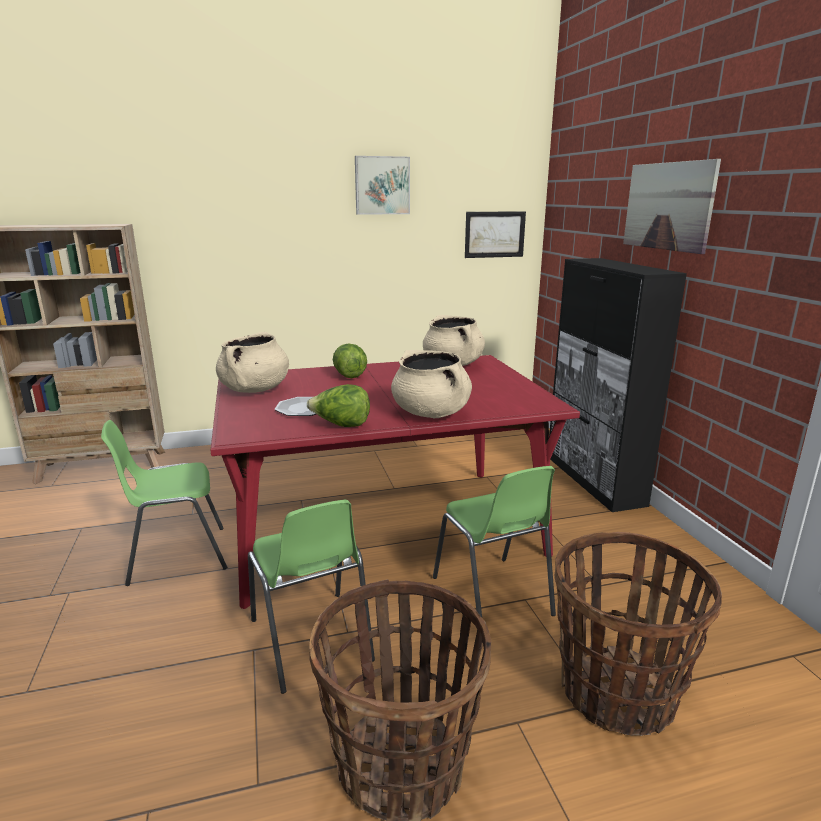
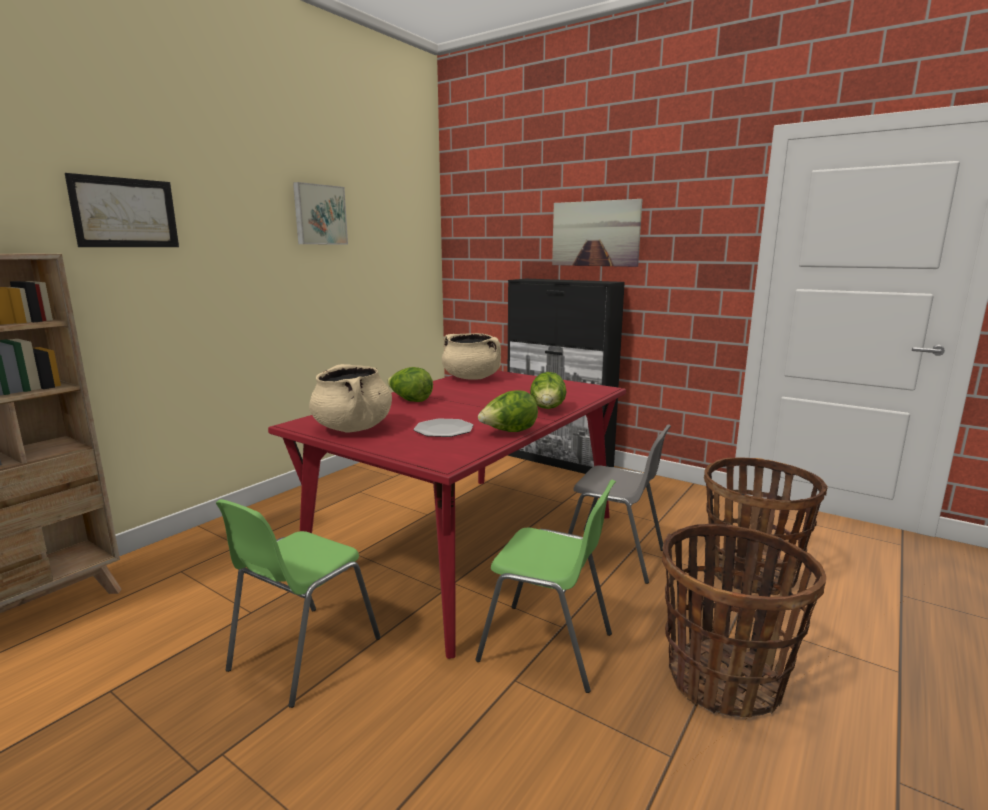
camera: 40 degrees left, 5 degrees down
(431, 413) = (547, 410): beige cooking pot -> lettuce
(492, 596) = (614, 556): green chair -> grey chair
(494, 234) = (410, 264): picture -> picture (125, 213)

